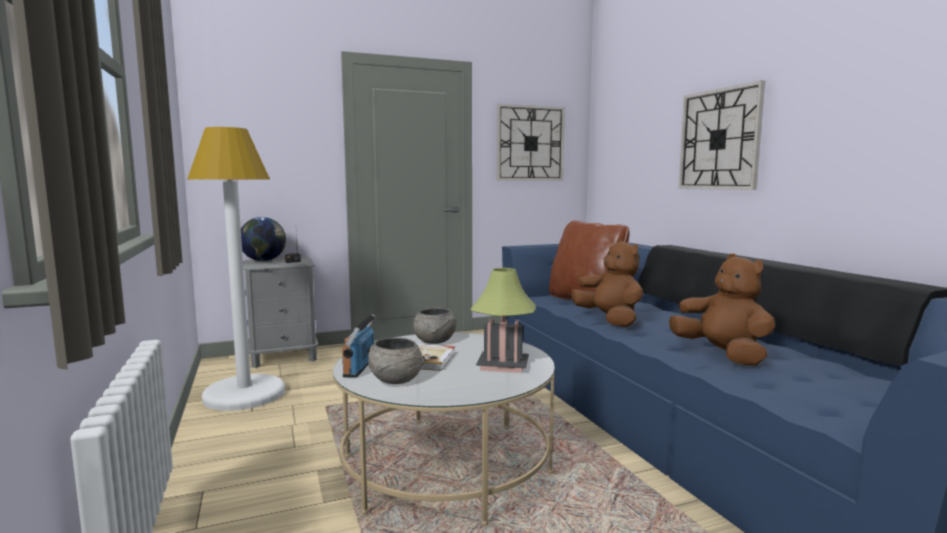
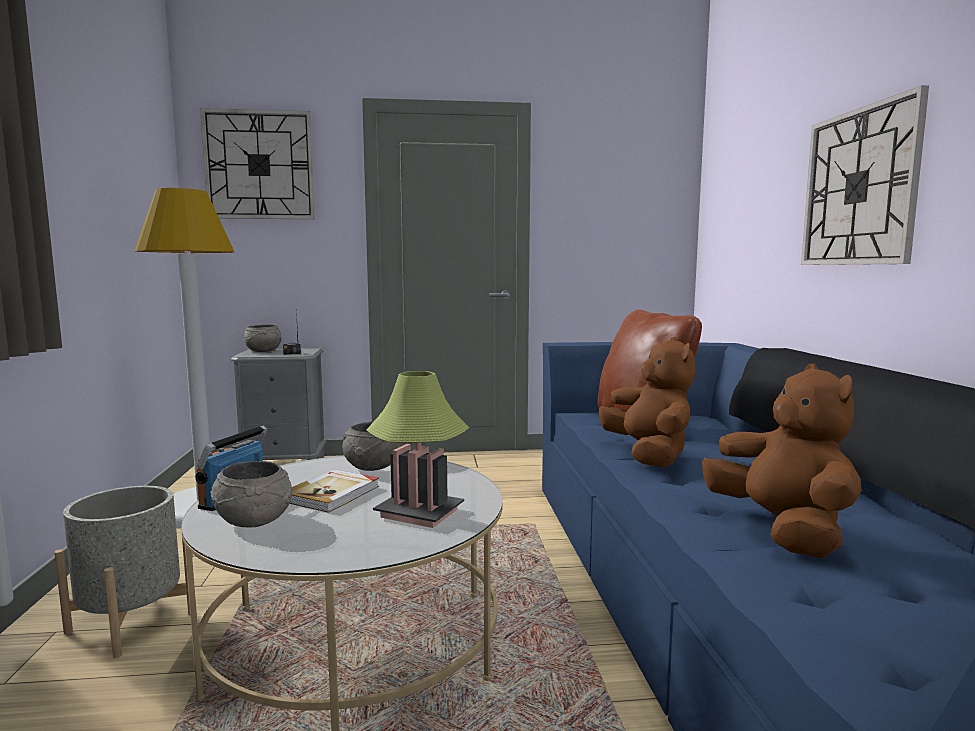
camera: 15 degrees right, 0 degrees up
(262, 477) = (132, 623): none -> grey planter
(264, 261) = (264, 351): globe -> grey bowl
(530, 143) = (611, 208): wall clock -> wall clock (259, 165)

